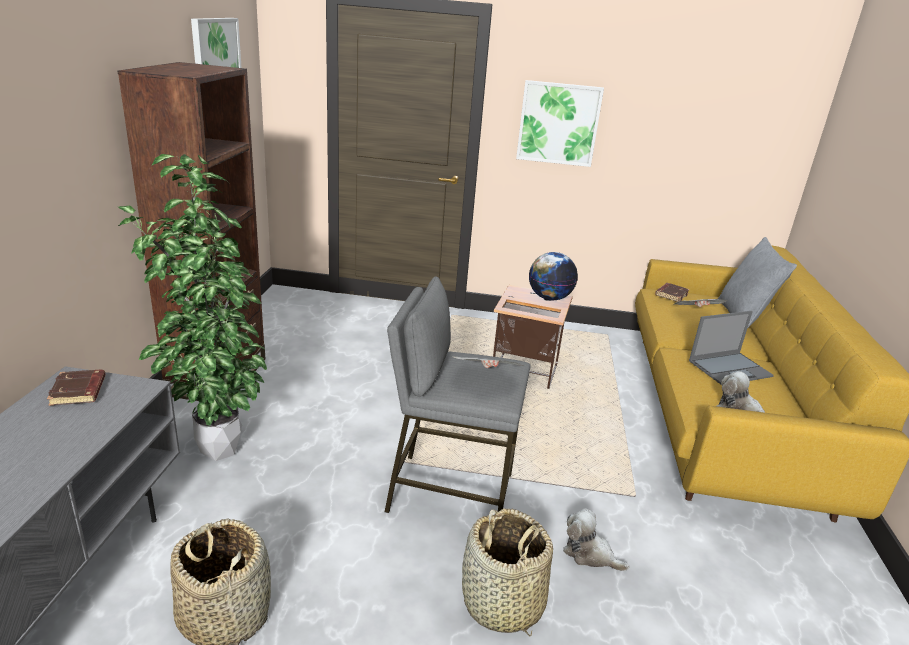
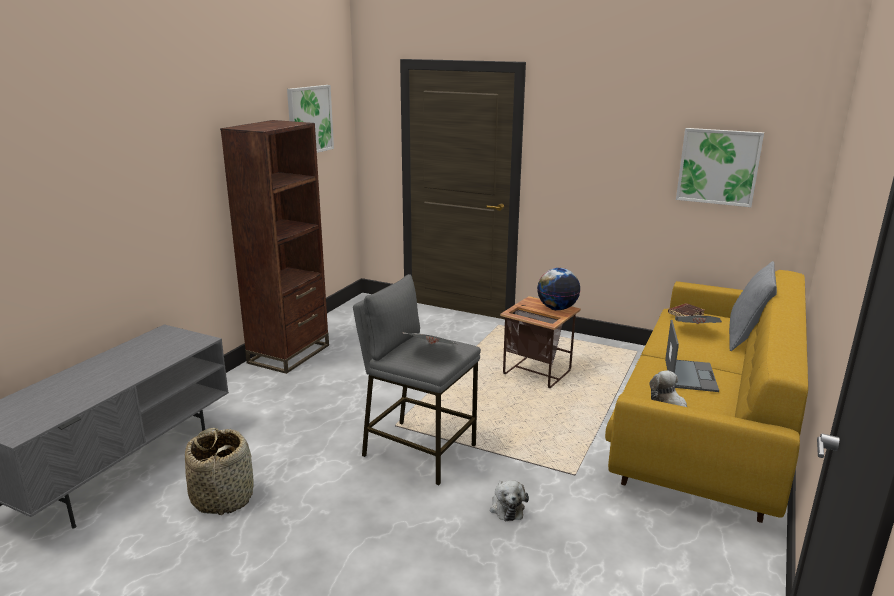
camera: 20 degrees right, 5 degrees down
(79, 391) = (164, 339): brown book -> none
(214, 449) = (263, 400): potted plant -> none
(502, 603) = (415, 525): basket -> none
(558, 123) = (585, 158): picture -> picture (718, 167)
(589, 554) = (506, 507): plush toy -> plush toy turned 150 degrees counterclockwise
(730, 368) = (690, 375): laptop -> laptop turned 75 degrees counterclockwise

